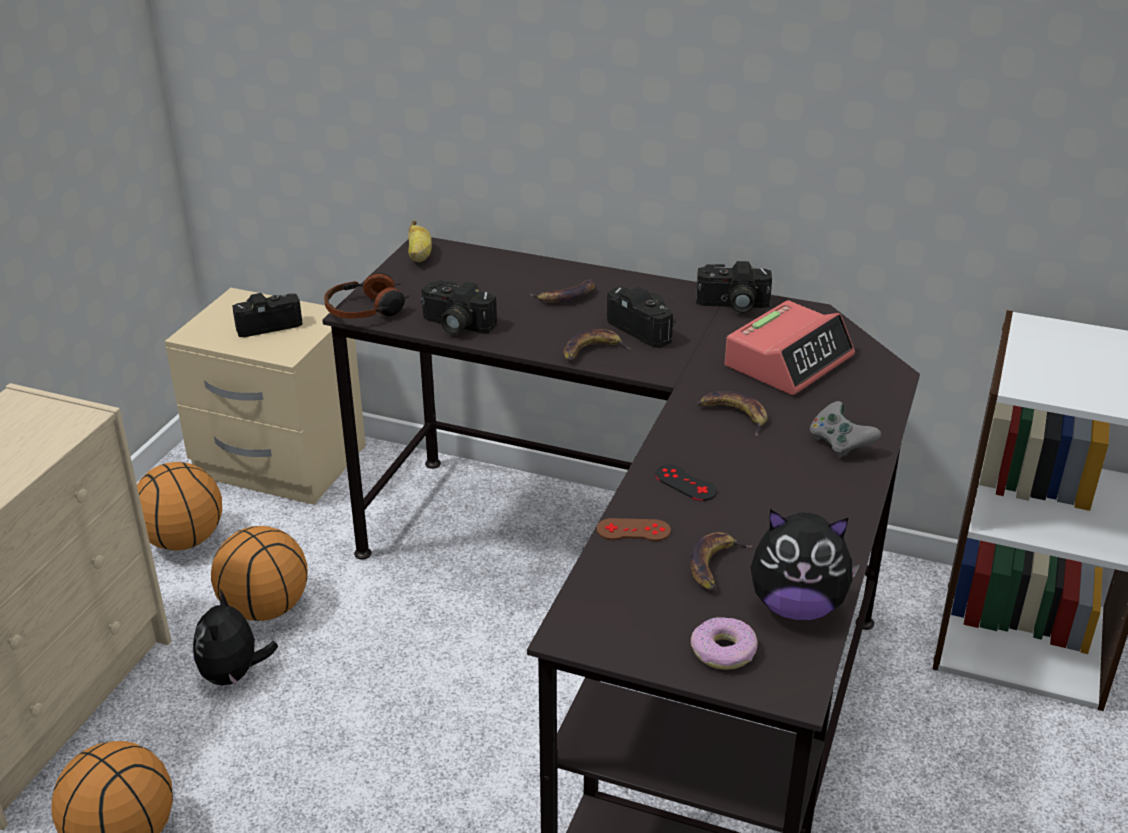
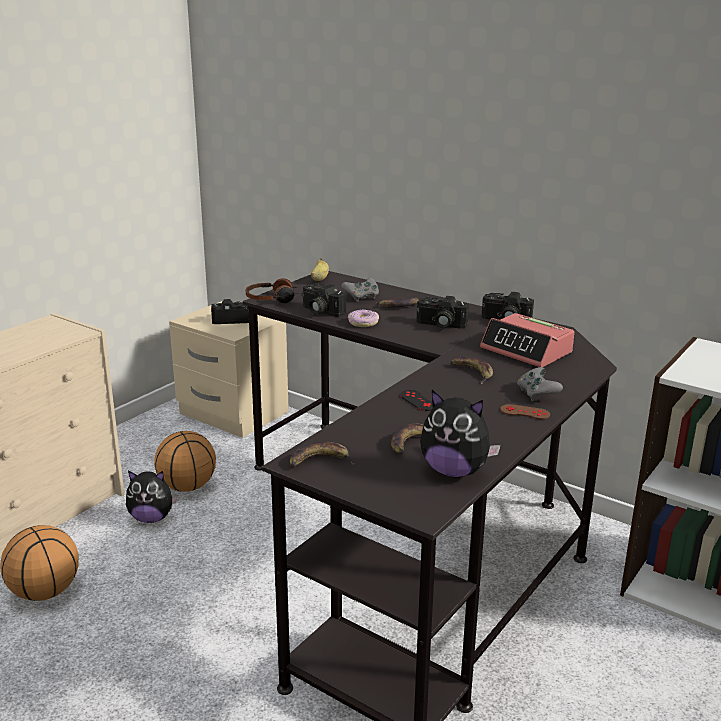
camera: 15 degrees right, 10 degrees down
(185, 540) = (158, 445): basketball -> none
(234, 675) = (152, 518): plush toy -> plush toy turned 105 degrees counterclockwise
(503, 287) = (361, 297): none -> grey game controller
(592, 351) = (398, 332): banana -> banana (319, 461)
(633, 530) = (368, 419): brown game controller -> brown game controller (524, 412)
(645, 328) = (440, 325): camera -> camera turned 135 degrees clockwise
(724, 651) = (389, 486): donut -> donut (363, 323)
(788, 361) = (526, 351): alarm clock -> alarm clock turned 75 degrees clockwise

